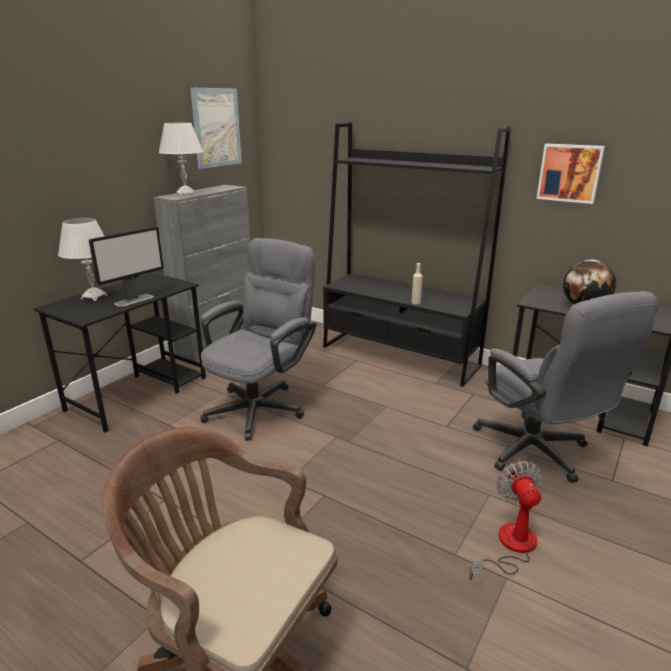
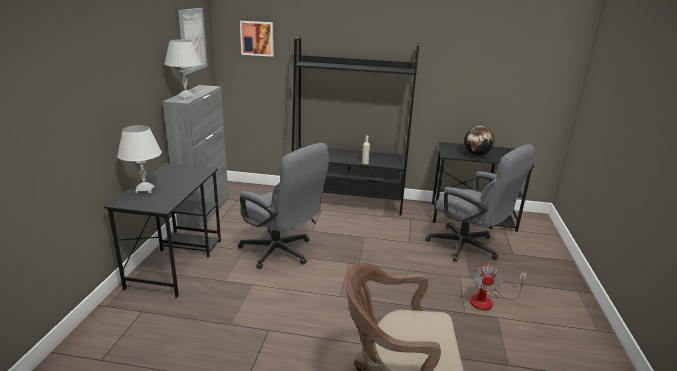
camera: 25 degrees left, 0 degrees up
(134, 300) = (184, 187): monitor -> none
(262, 406) = (281, 253): grey office chair -> grey office chair turned 120 degrees clockwise
(510, 546) = (488, 301): fan -> fan turned 135 degrees counterclockwise
(570, 173) = (455, 72): picture -> picture (257, 38)

